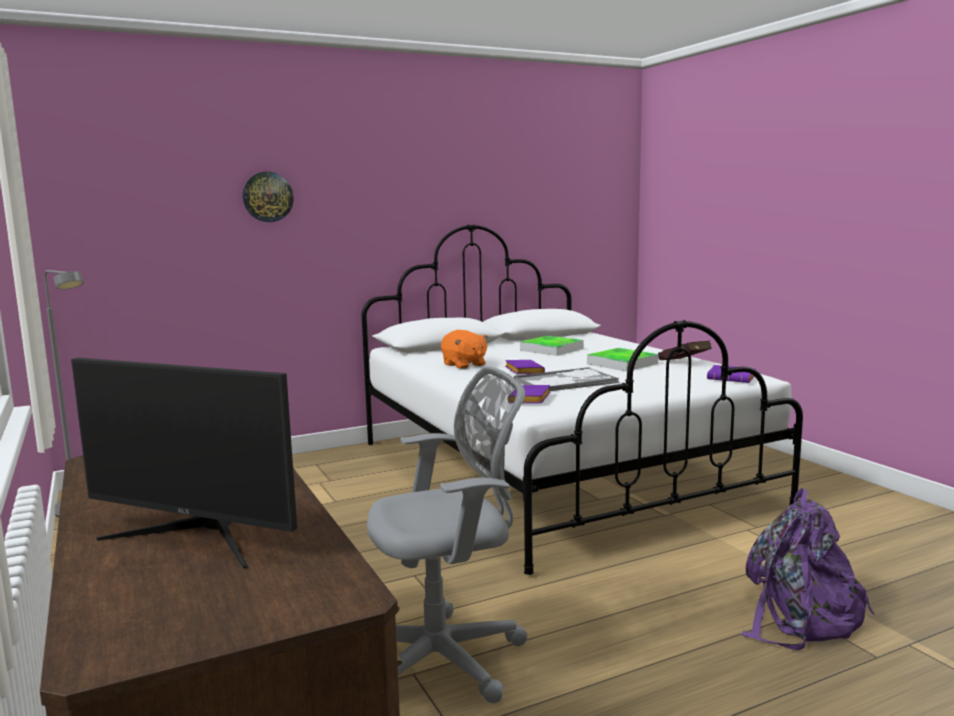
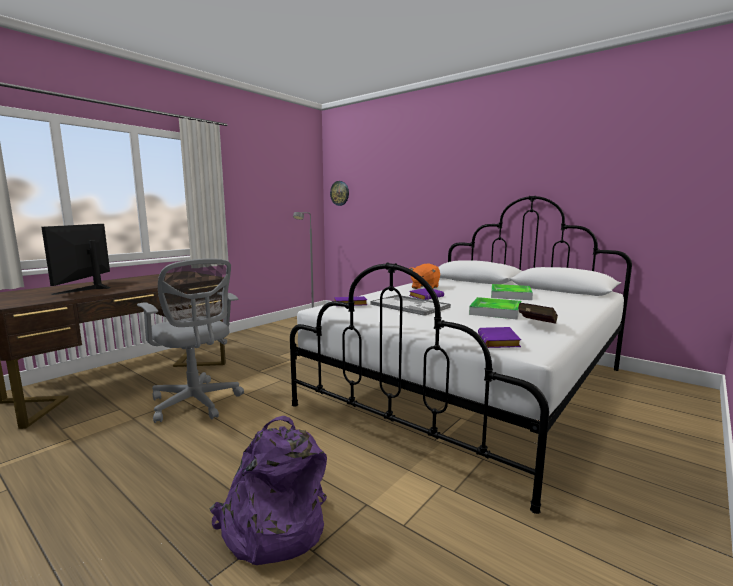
camera: 65 degrees right, 0 degrees up
(268, 197) = (408, 179): wall clock -> wall clock (340, 193)

